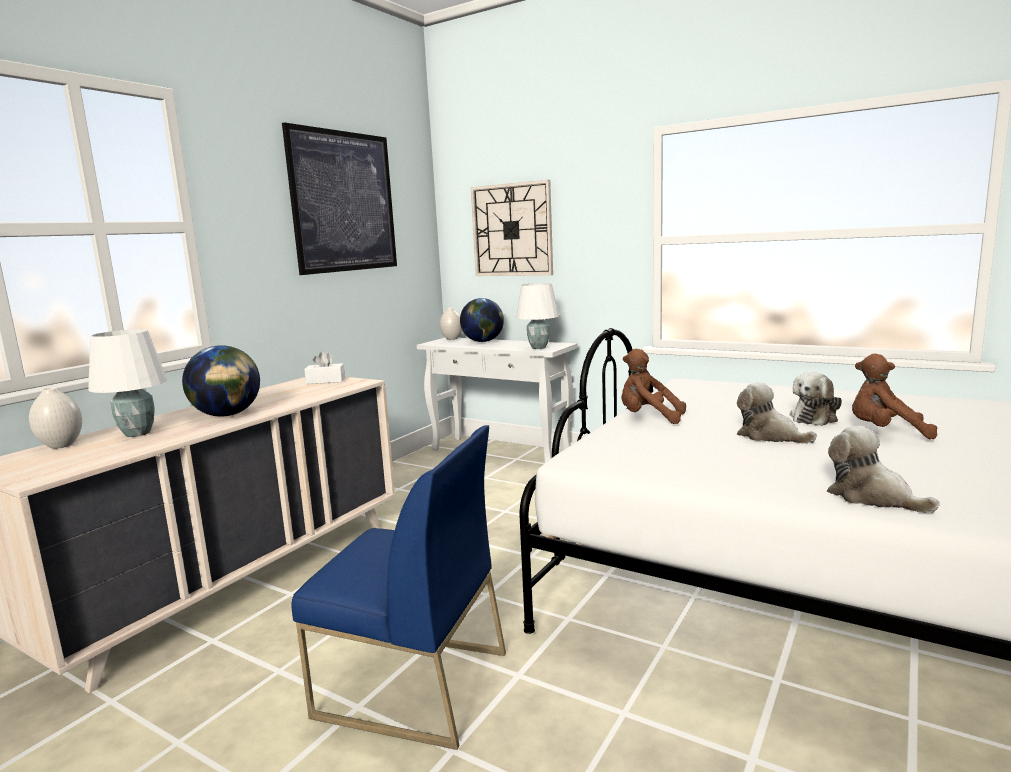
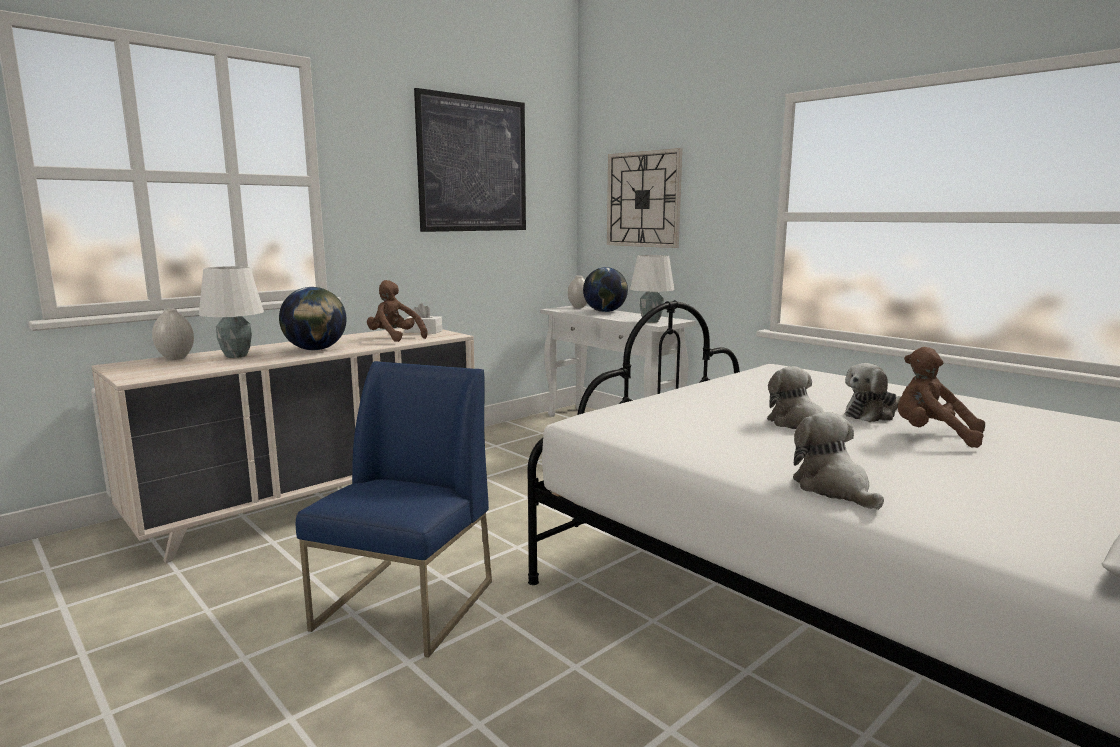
camera: 15 degrees right, 0 degrees up
(411, 684) = (406, 606): blue chair -> blue chair turned 105 degrees counterclockwise
(648, 418) = (695, 395): brown plush toy -> brown plush toy (395, 338)

